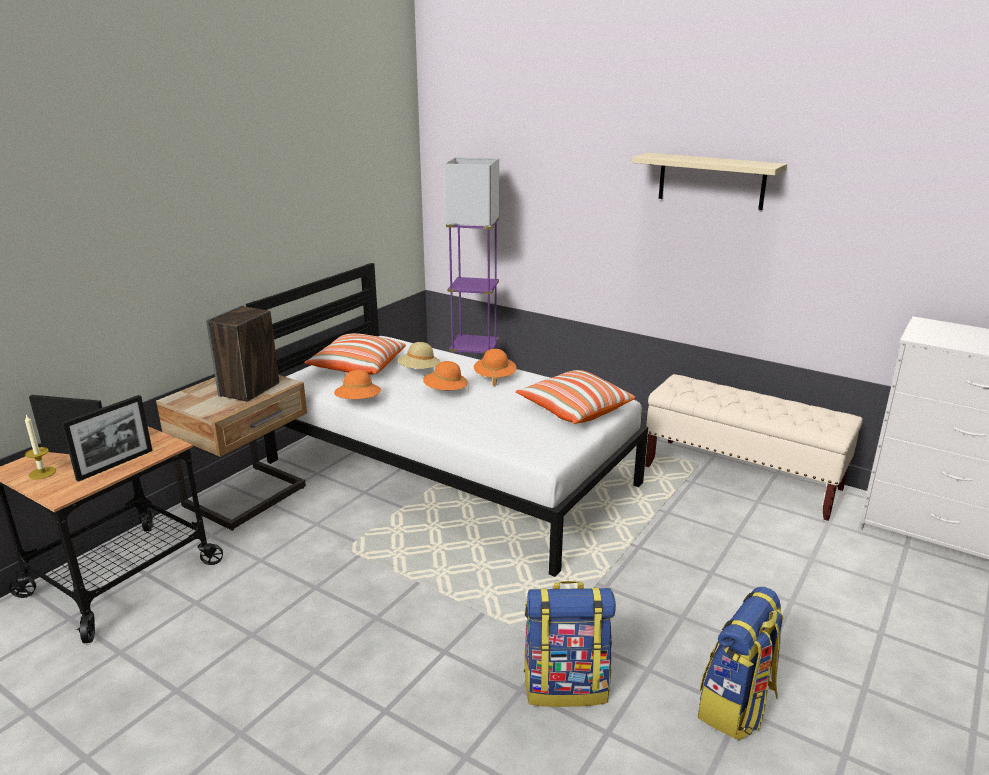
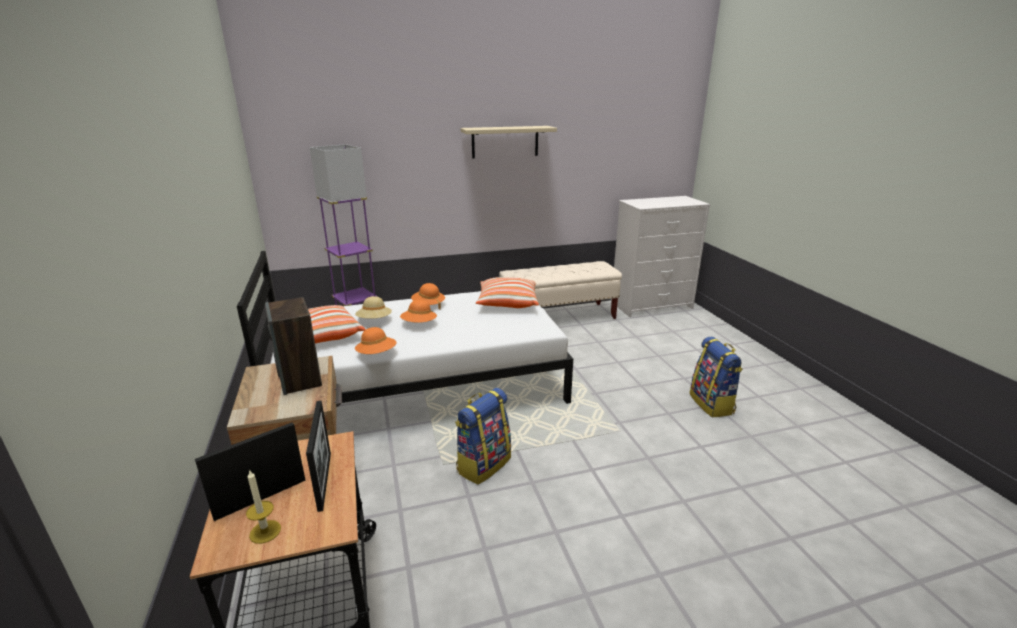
camera: 50 degrees left, 0 degrees up
(566, 686) = (658, 442): backpack -> backpack (483, 464)

